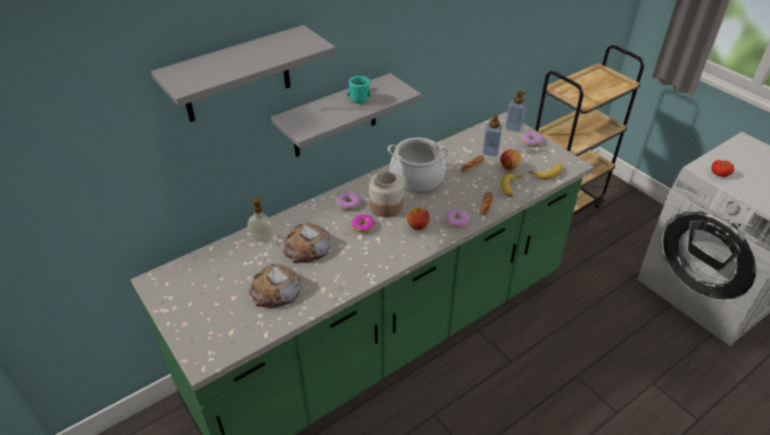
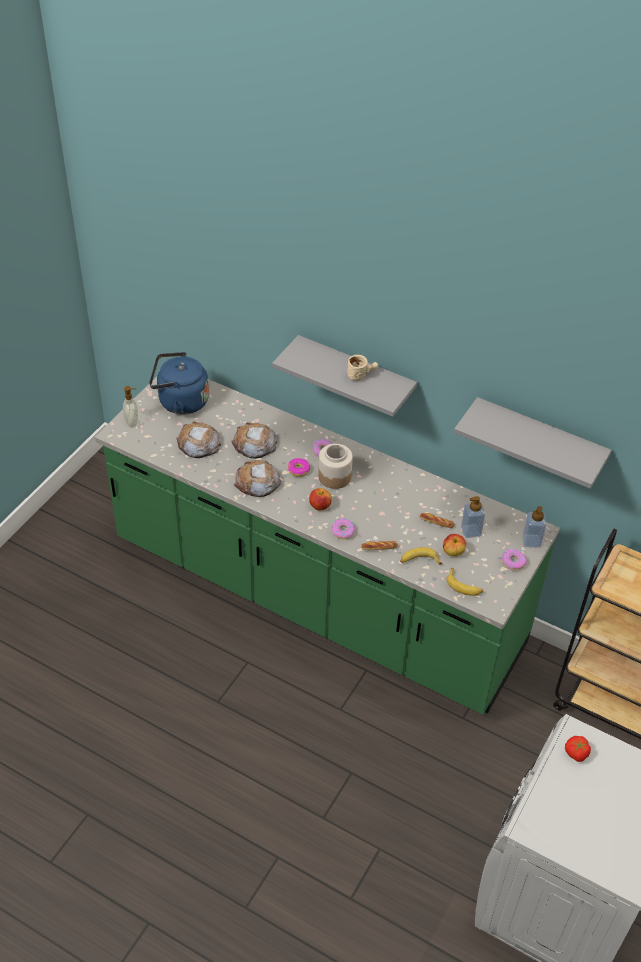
camera: 65 degrees right, 5 degrees up
(200, 287) = (180, 402): none -> blue kettle
(236, 75) = (276, 286): grey shelf -> grey shelf (538, 442)
(263, 238) = (250, 414): soap dispenser -> soap dispenser (132, 421)
(359, 96) = (361, 374): turquoise mug -> beige mug
(361, 260) = (257, 482): none -> bread
(417, 178) = (389, 486): cooking pot -> none

